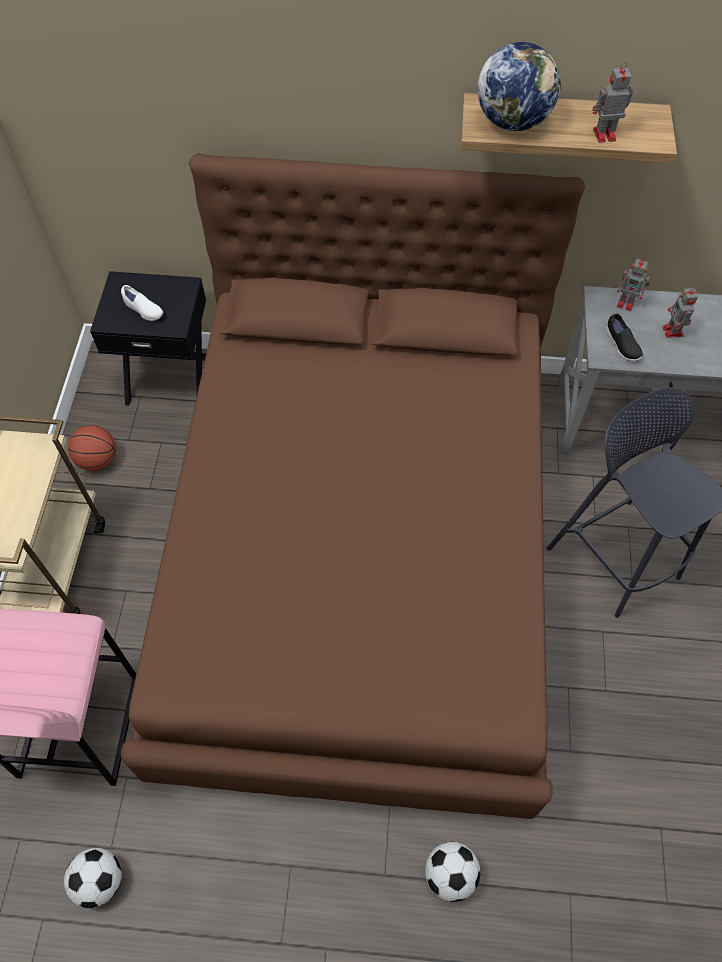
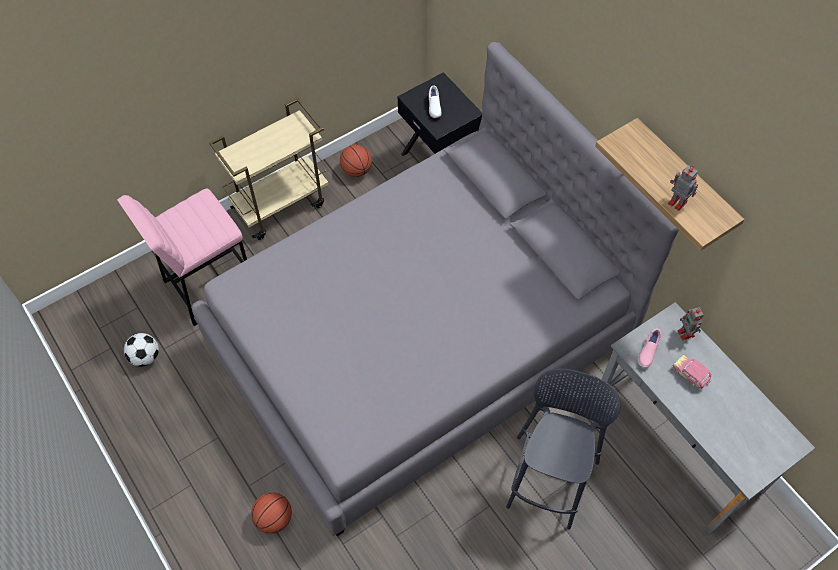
camera: 50 degrees right, 0 degrees up
(361, 553) = (420, 339): brown bed -> grey bed
(450, 874) = (274, 518): football -> basketball
(512, 121) = (638, 154): globe -> none
(621, 345) = (647, 352): black shoe -> pink shoe
(673, 332) = (690, 374): toy robot -> toy car

